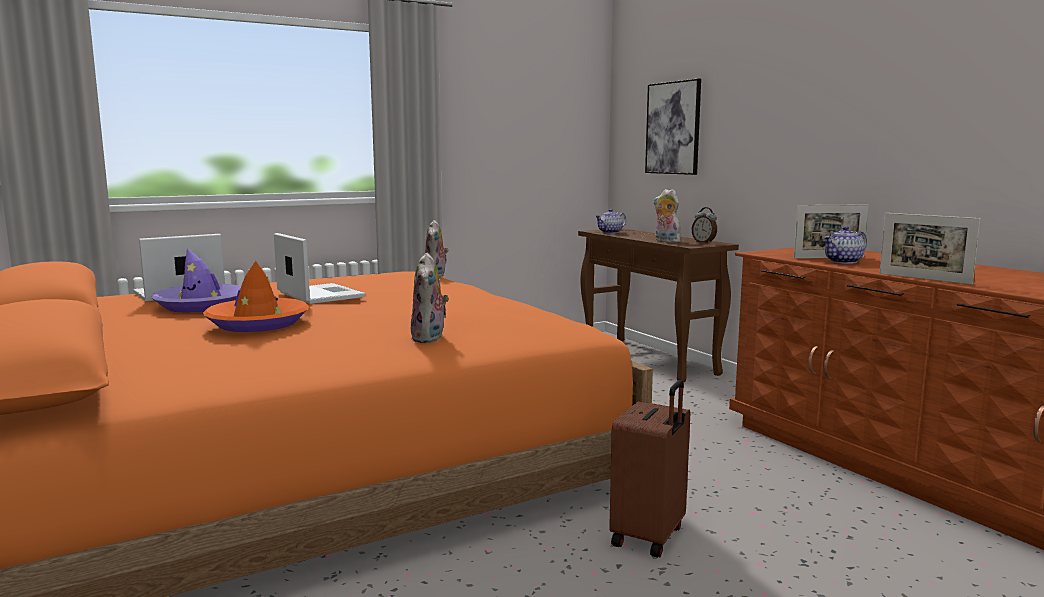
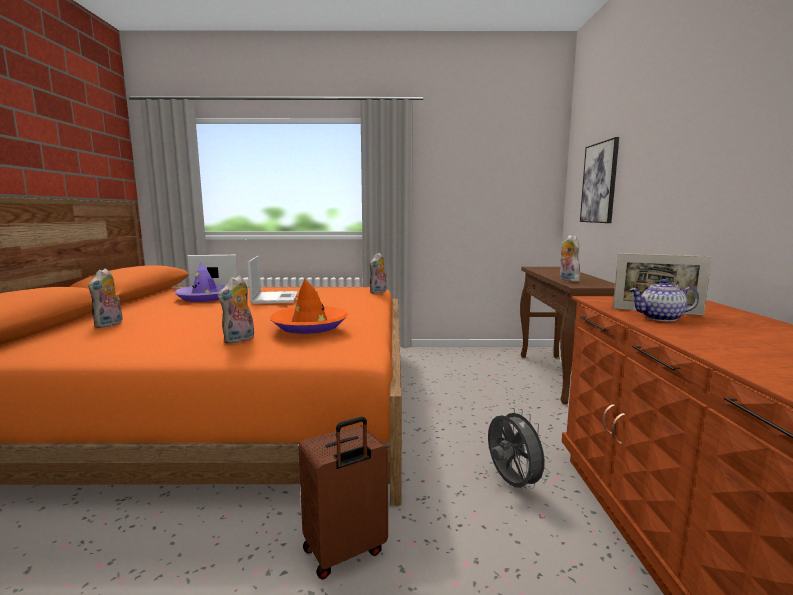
camera: 30 degrees right, 0 degrees up
(171, 350) = (109, 325): none -> plush toy
(258, 323) = (188, 313): orange hat -> orange hat (309, 326)
(610, 232) = (542, 269): teapot -> none
(704, 242) = (599, 284): alarm clock -> none
(718, 453) = (511, 484): none -> grey fan
(924, 278) = (708, 354): picture frame -> none

